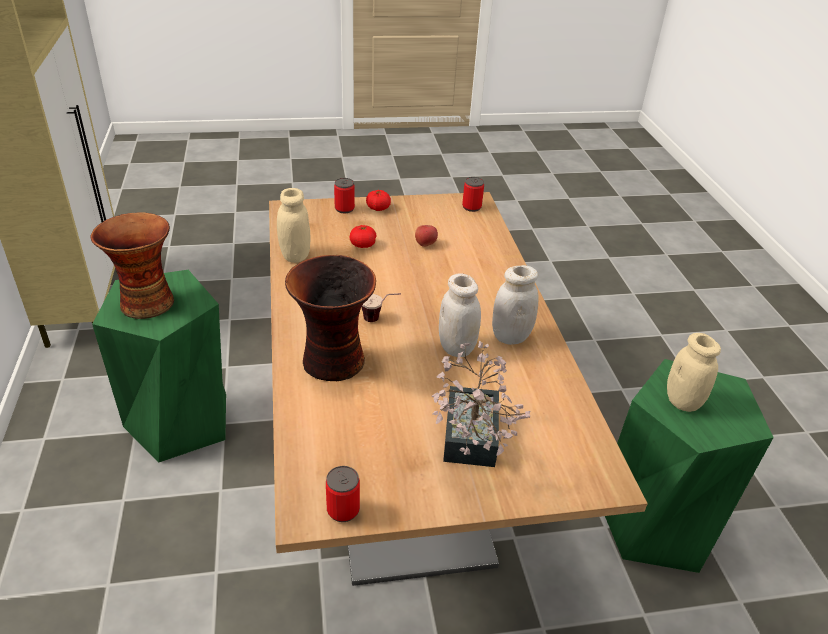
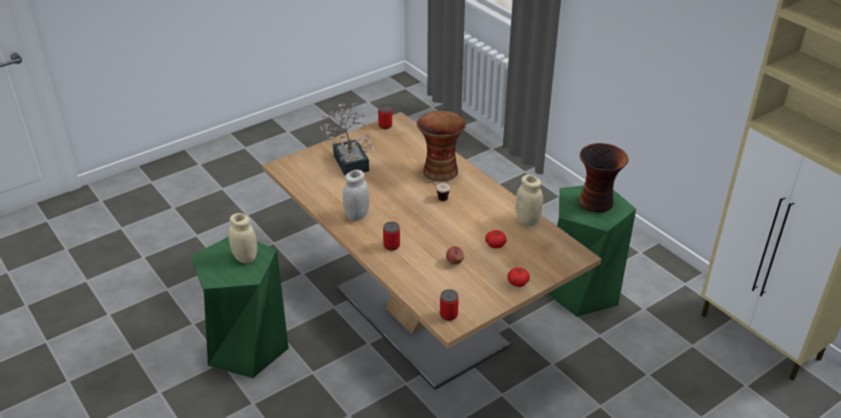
camera: 155 degrees right, 0 degrees up
(344, 209) = (540, 272): can -> can (391, 245)
(456, 347) = (383, 199): white jar -> none

